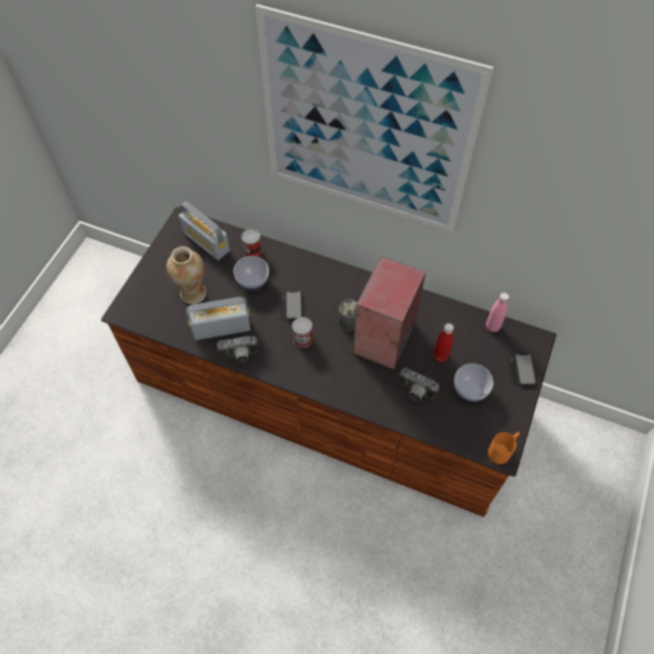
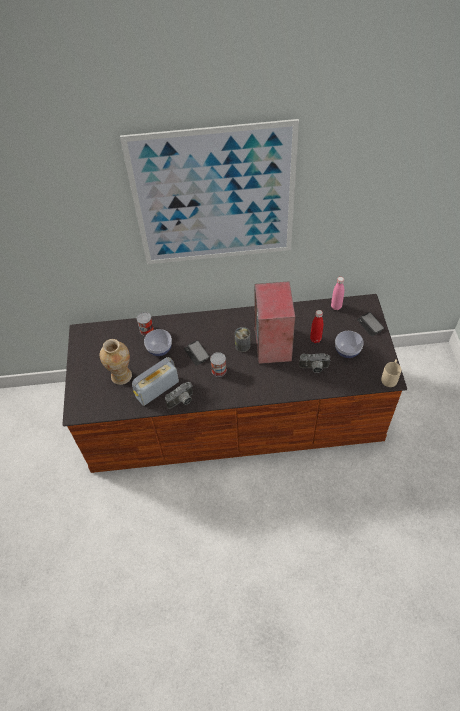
camera: 25 degrees left, 5 degrees down
(206, 242) = (108, 338): radio -> none
(502, 450) = (390, 377): orange mug -> beige mug

